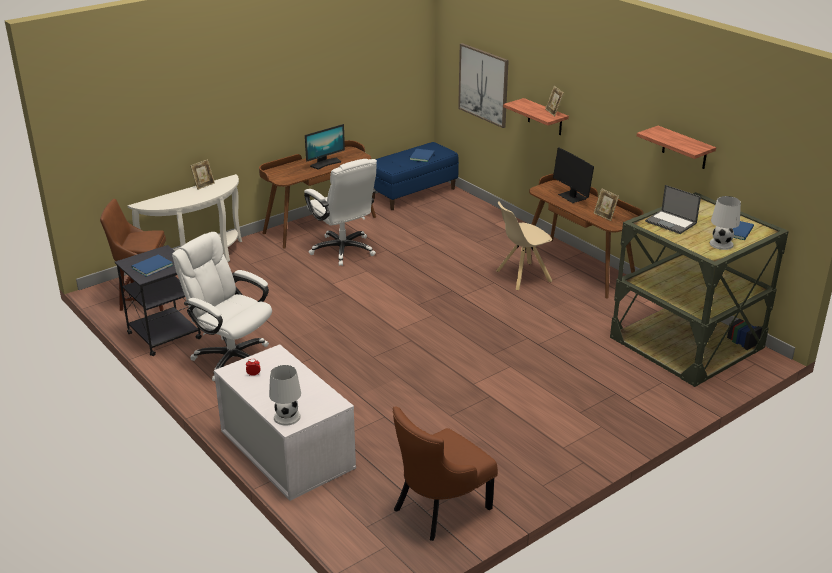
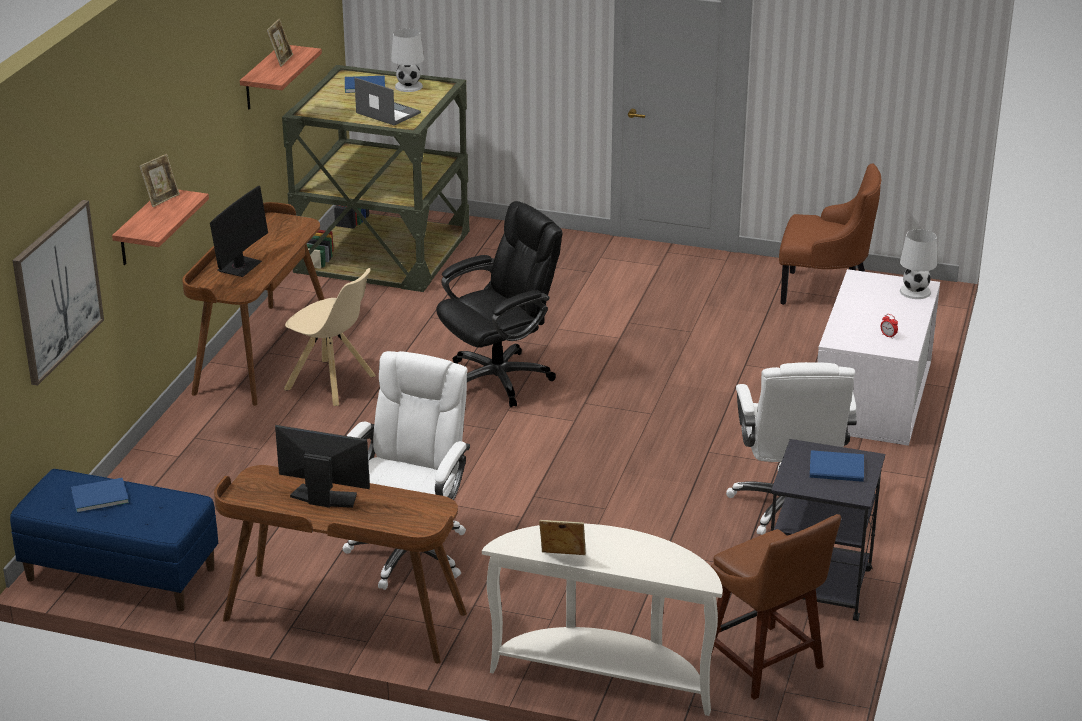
camera: 125 degrees left, 0 degrees up
(470, 324) = (498, 379): none -> black office chair
(605, 216) = (279, 234): picture frame -> picture frame (281, 60)
(671, 222) = (387, 113): laptop -> laptop turned 60 degrees counterclockwise

